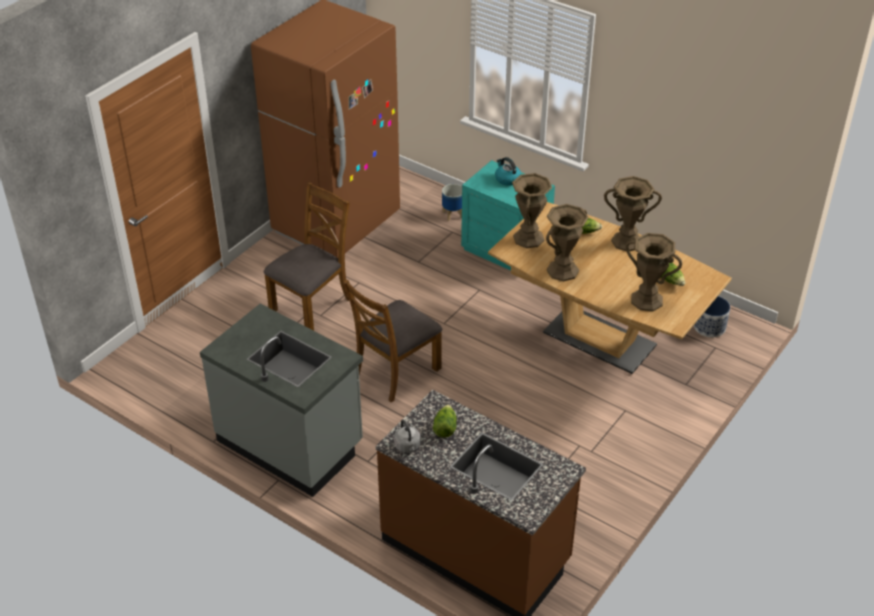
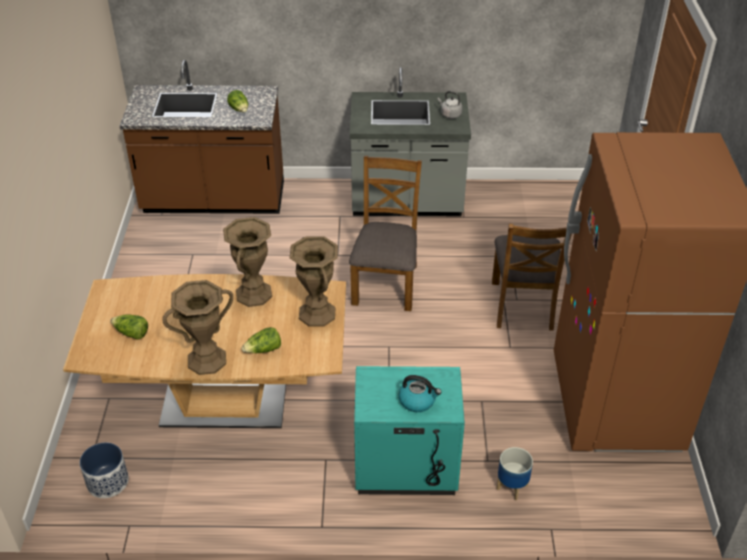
camera: 145 degrees right, 0 degrees up
(408, 446) = (255, 92): grey kettle -> grey kettle (449, 114)
(646, 300) = (147, 300): brown vase -> none

